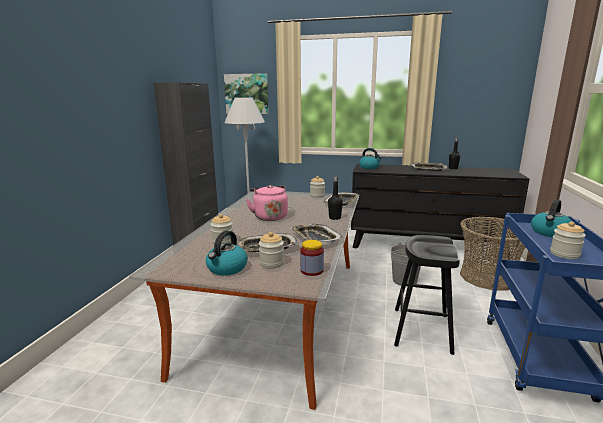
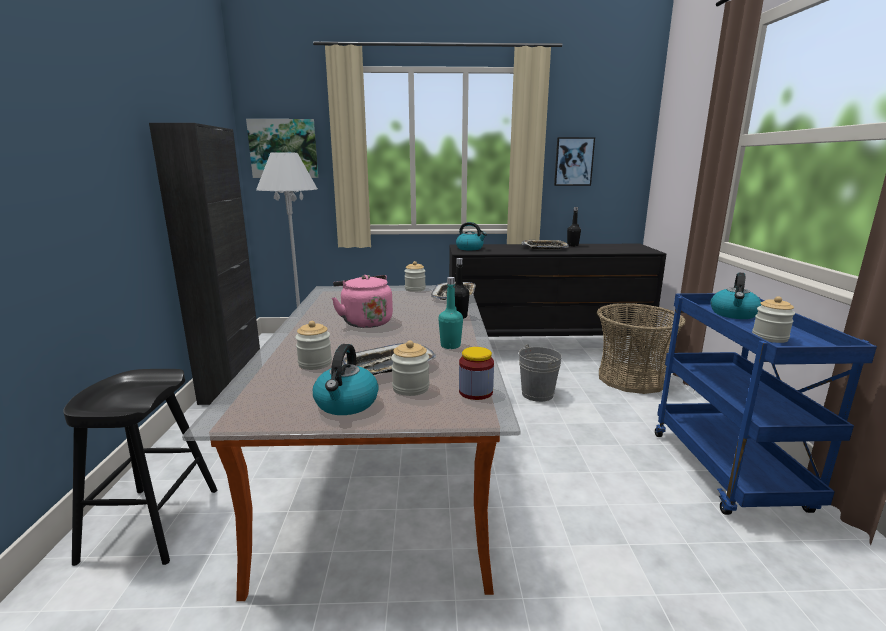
camera: 15 degrees left, 0 degrees up
(315, 238) = (450, 346): tray -> turquoise bottle
(421, 330) = (585, 456): black stool -> black stool (152, 524)
(460, 102) = (573, 161): none -> picture

